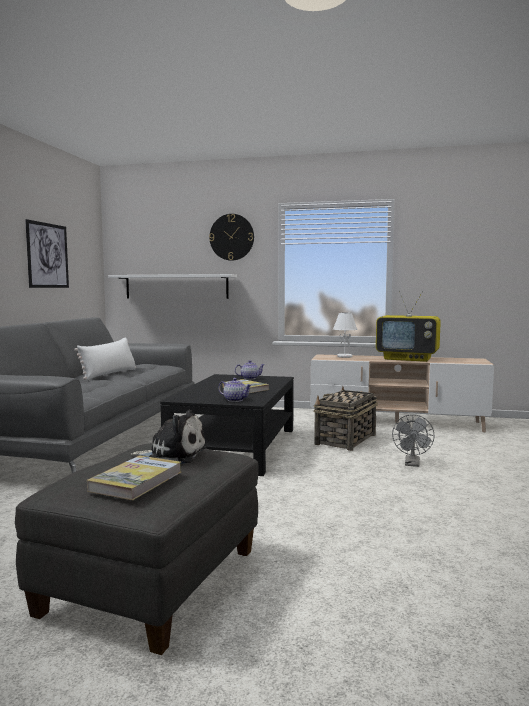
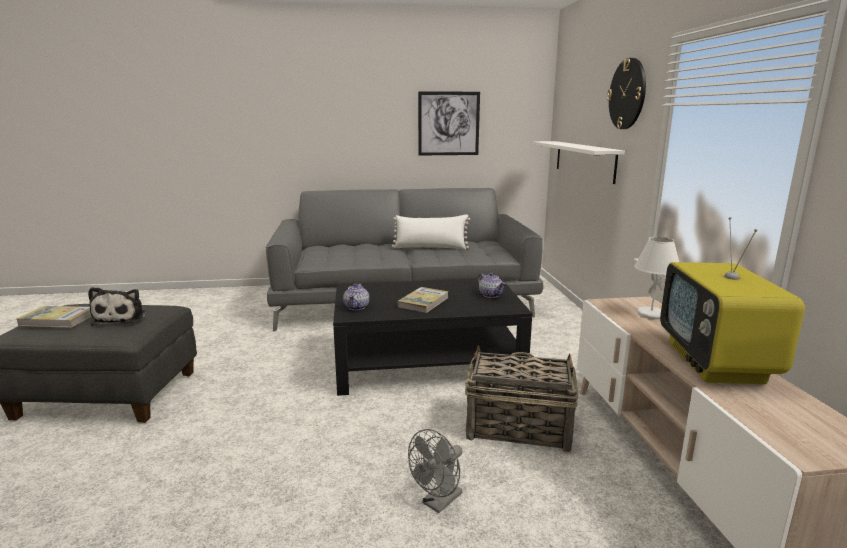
camera: 70 degrees right, 10 degrees up
(412, 464) = (438, 502): grey fan -> grey fan turned 45 degrees counterclockwise

